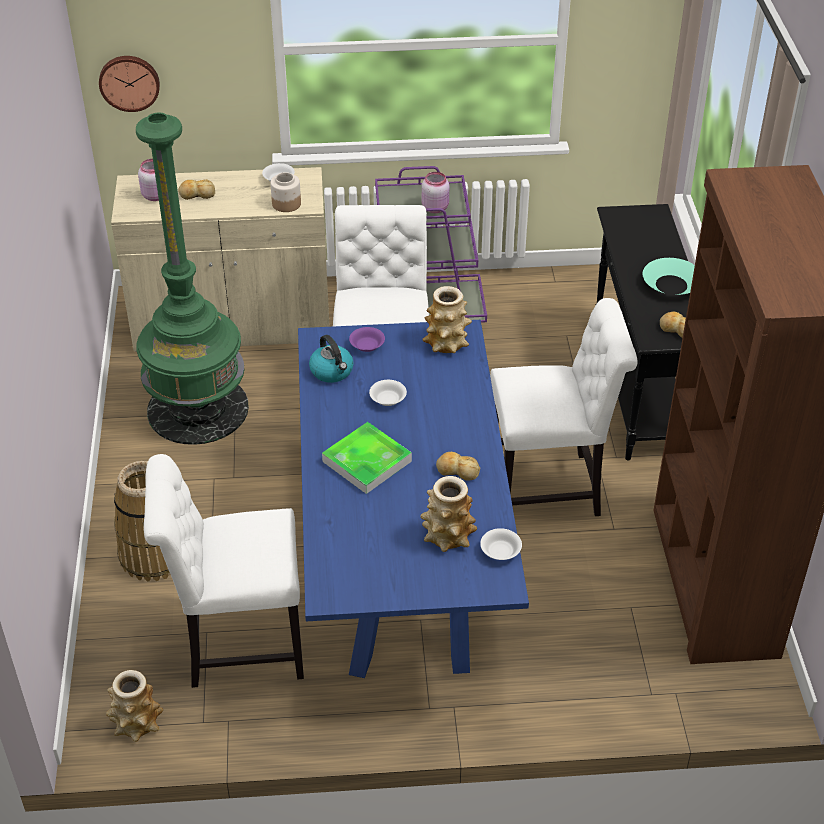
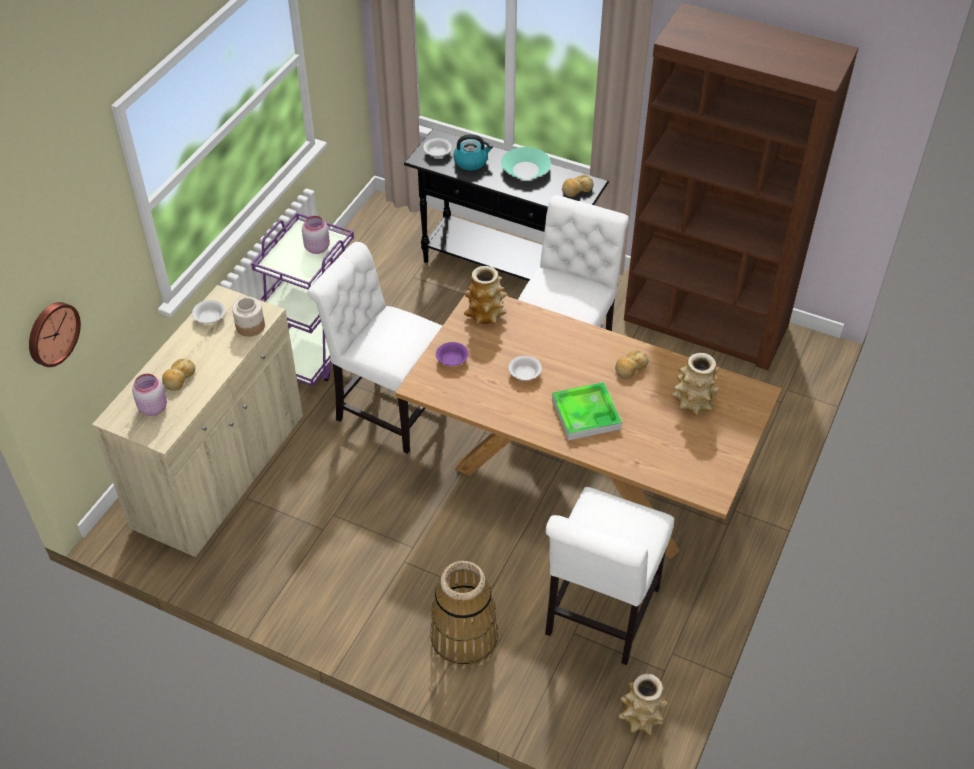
camera: 60 degrees left, 5 degrees up
(198, 409) = (309, 539): green floor lamp -> none
(332, 371) = (467, 392): kettle -> kettle (471, 162)
(404, 562) = (581, 477): blue dining table -> brown dining table
(501, 551) = (726, 380): white bowl -> white bowl (437, 153)

